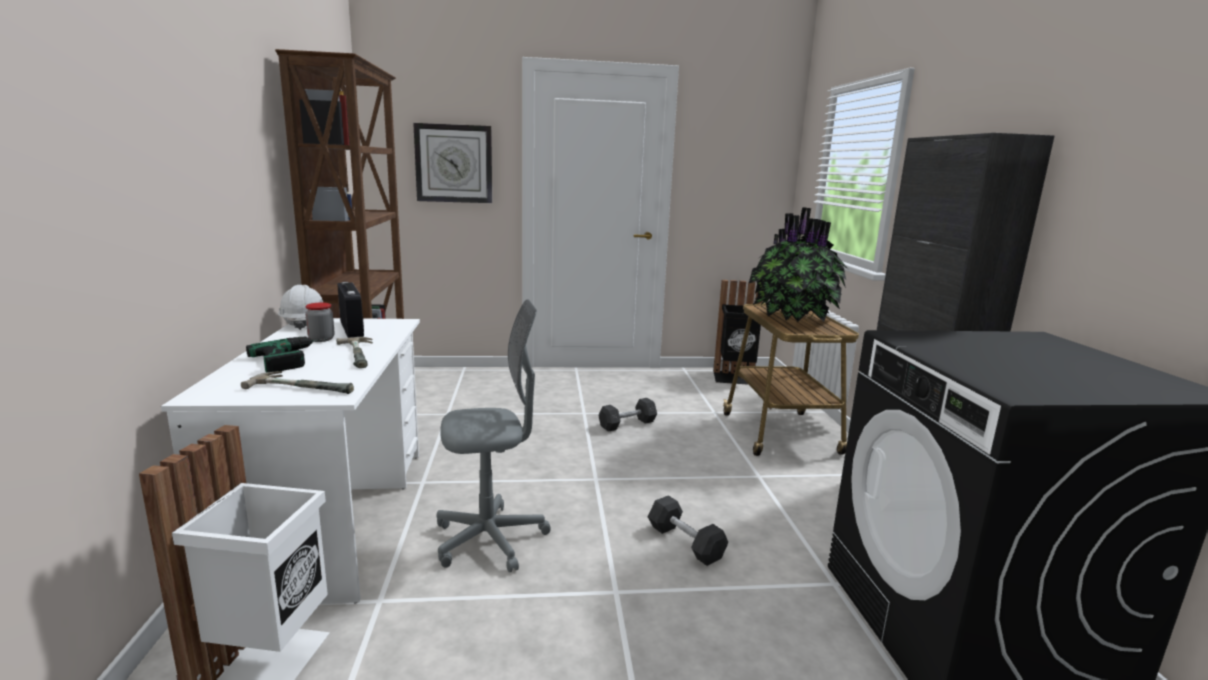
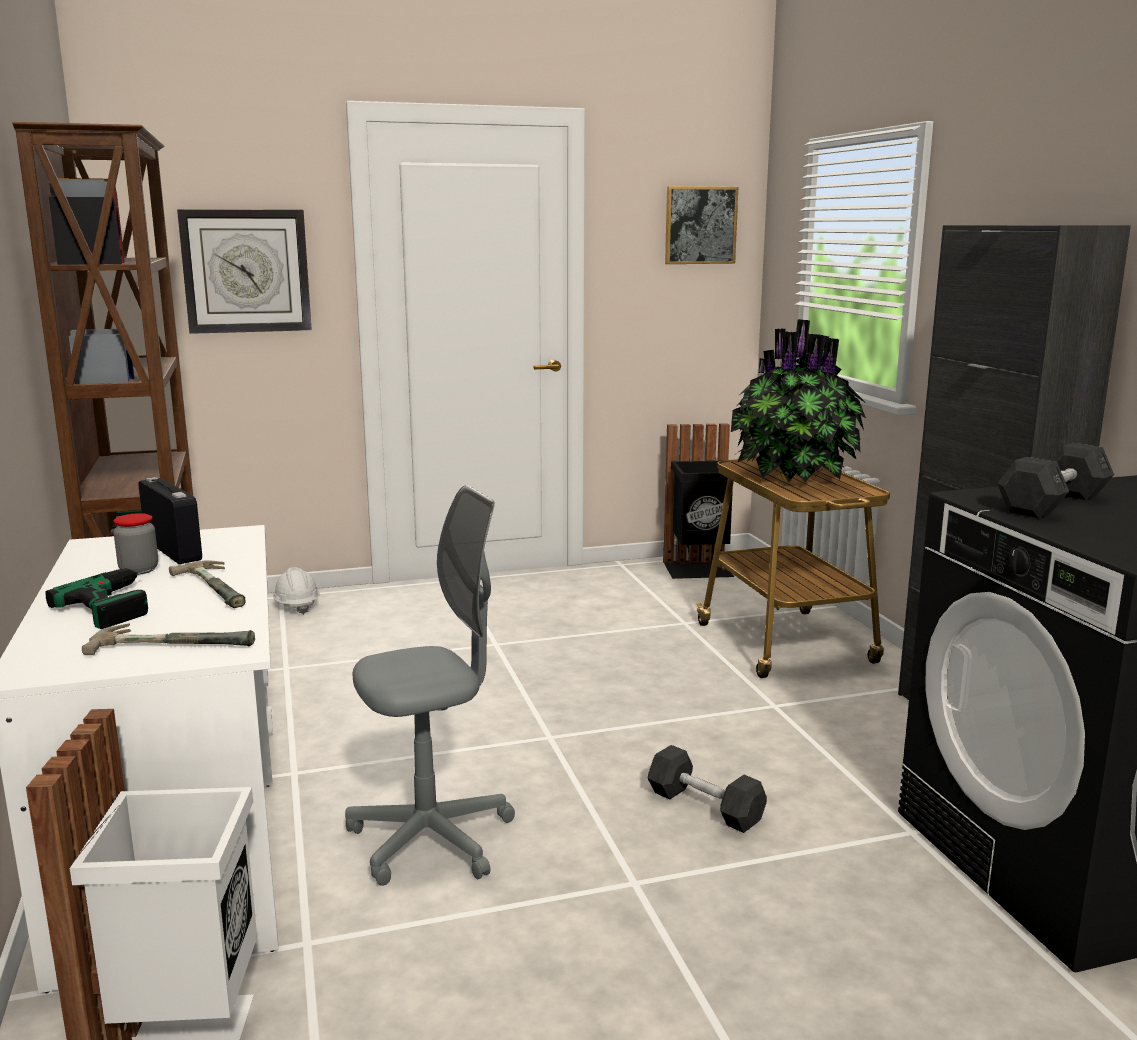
camera: 10 degrees left, 0 degrees up
(304, 323) = (88, 547): white hard hat -> white hard hat (296, 606)
(627, 424) = (566, 653): grey dumbbell -> grey dumbbell (1053, 504)
(754, 147) = (700, 225): none -> picture

